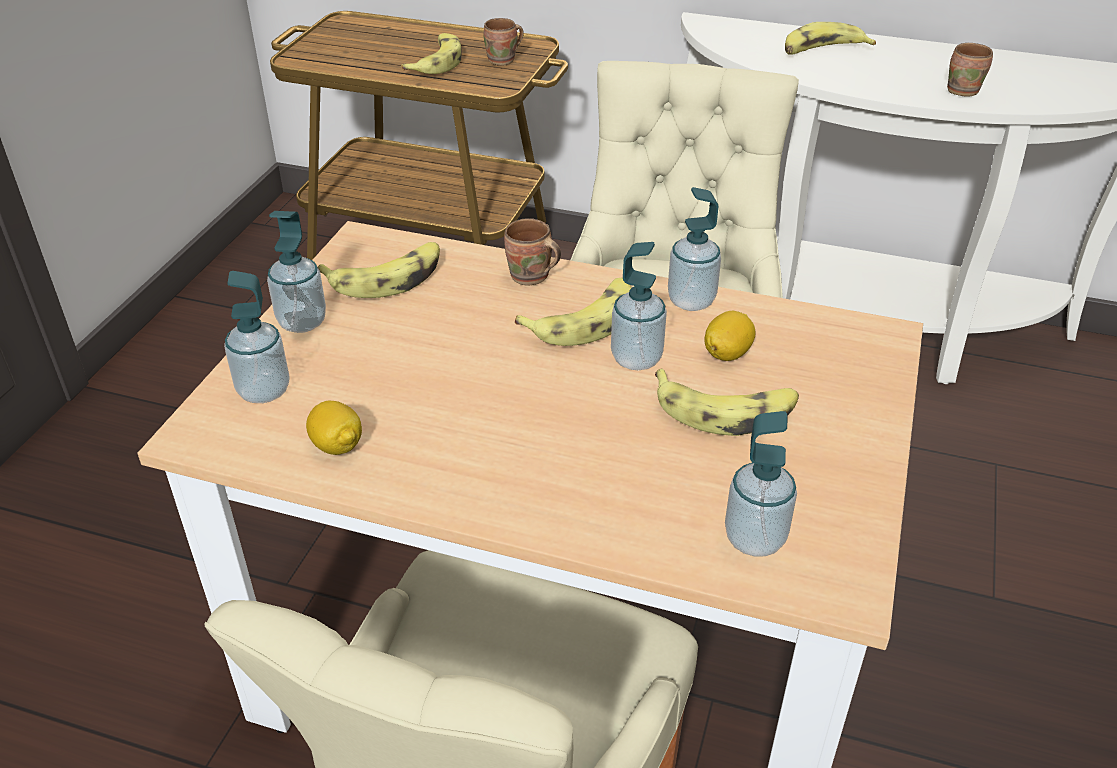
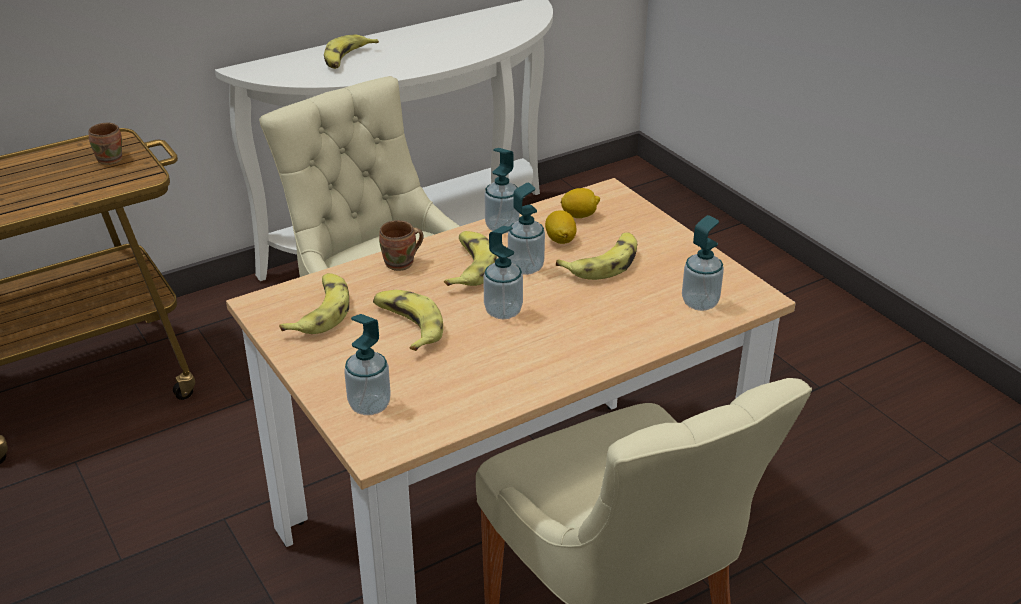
camera: 50 degrees left, 5 degrees down
(302, 322) = (318, 363): soap dispenser -> soap dispenser (503, 311)
(337, 446) = (462, 398): lemon -> lemon (579, 215)
(436, 62) = (60, 183): banana -> banana (407, 326)
(963, 90) = (459, 50): brown mug -> none

